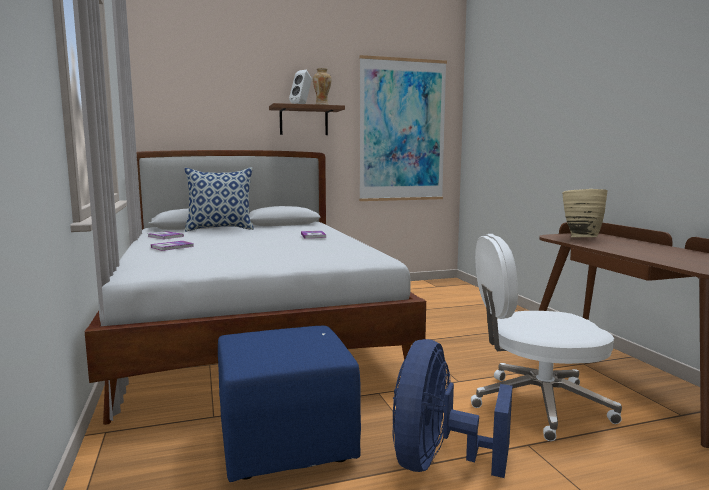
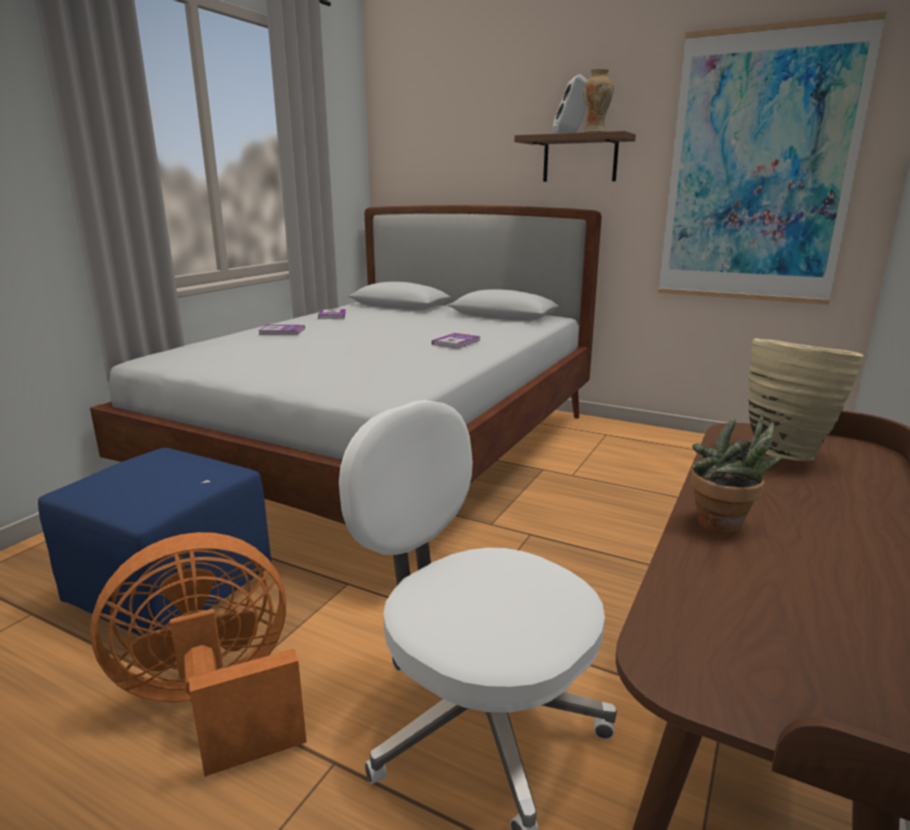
camera: 45 degrees right, 10 degrees up
(220, 229) = (414, 313): pillow -> none
(438, 462) = (214, 704): blue fan -> orange fan
(633, 252) = (724, 526): none -> potted plant

